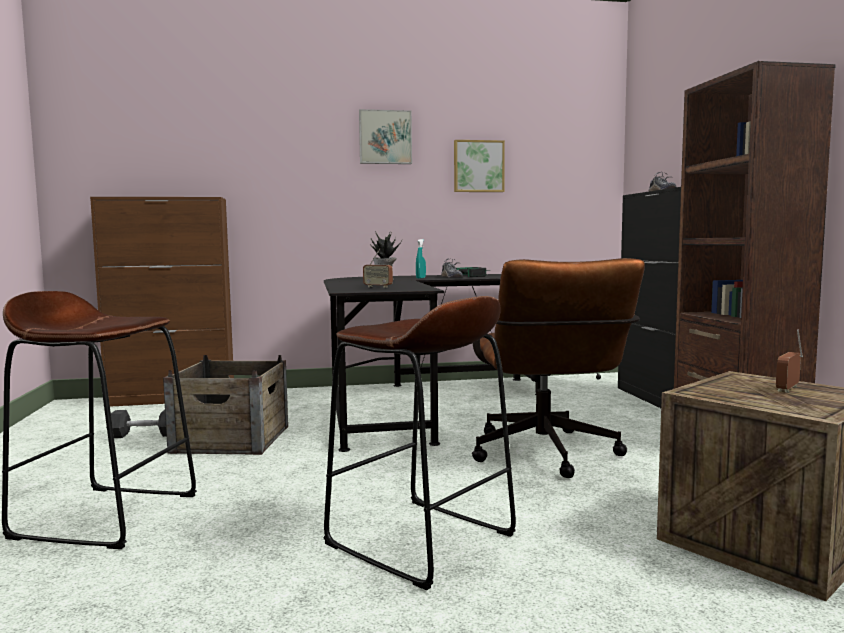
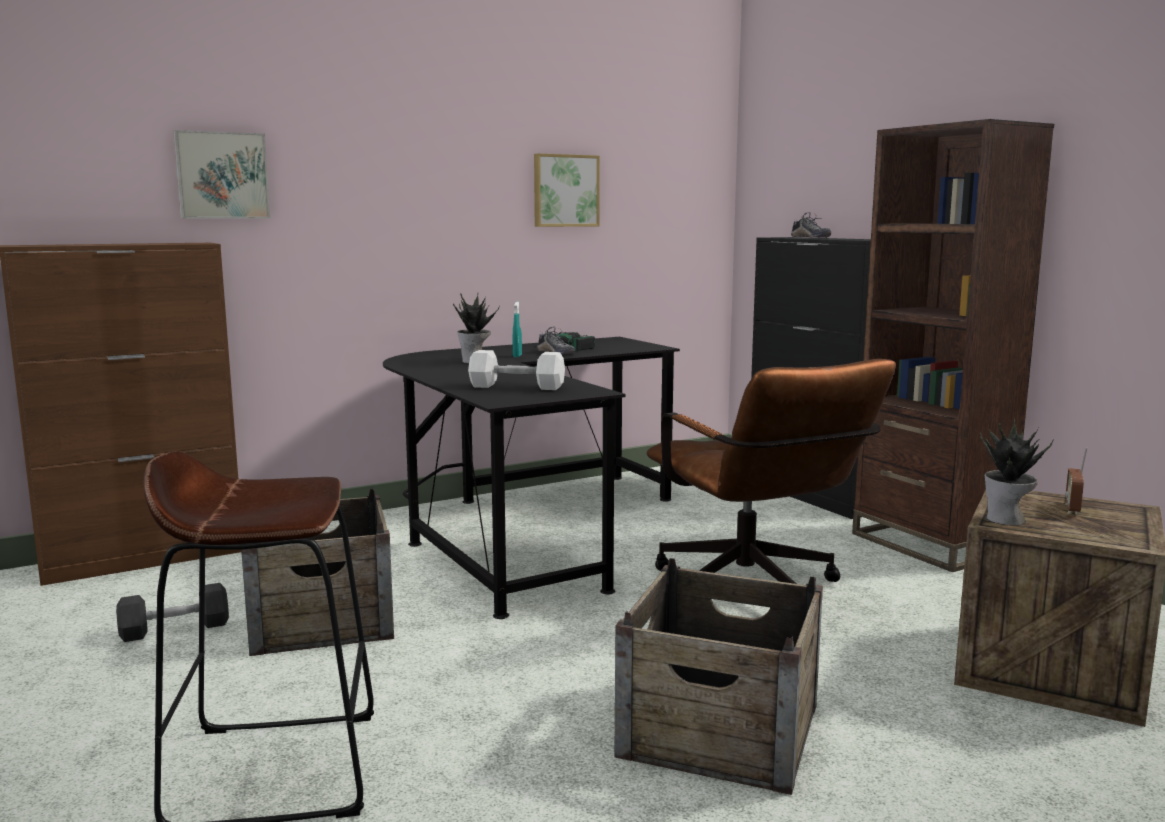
camera: 20 degrees left, 5 degrees up
(378, 287) = (517, 387): radio -> white dumbbell
(385, 137) = (442, 148): picture -> picture (222, 175)
(420, 540) = (721, 730): brown stool -> crate
(707, 391) = (1007, 520): none -> potted plant

